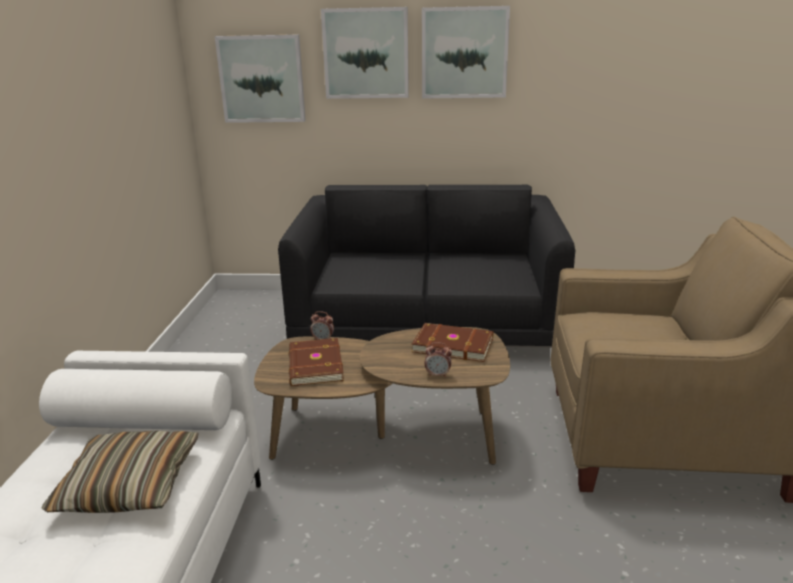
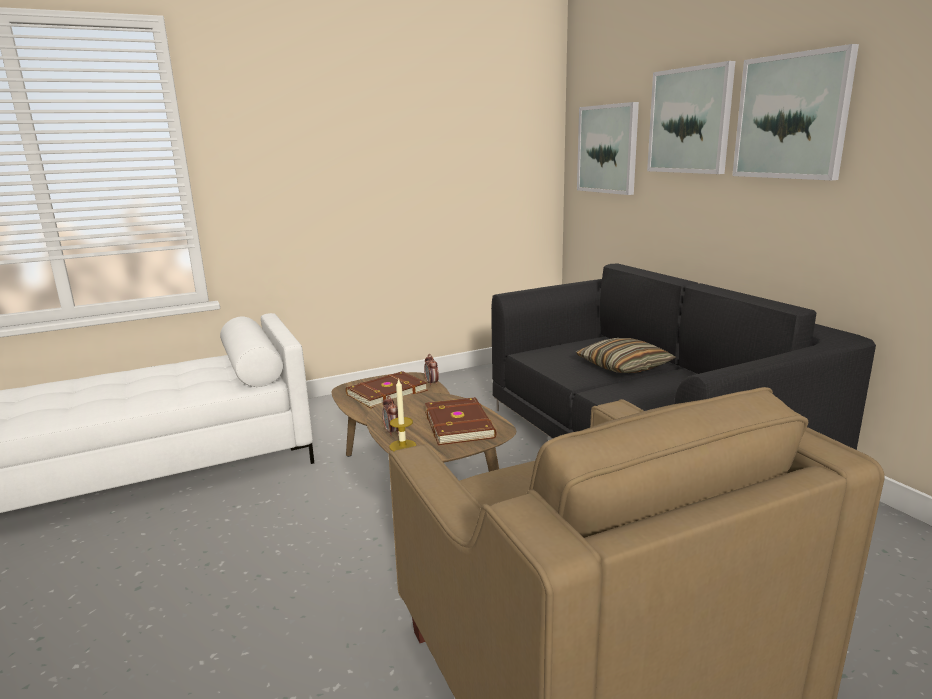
camera: 60 degrees right, 5 degrees down
(129, 485) = (177, 385): pillow -> pillow (624, 366)
(470, 376) = (402, 446): none -> candle

